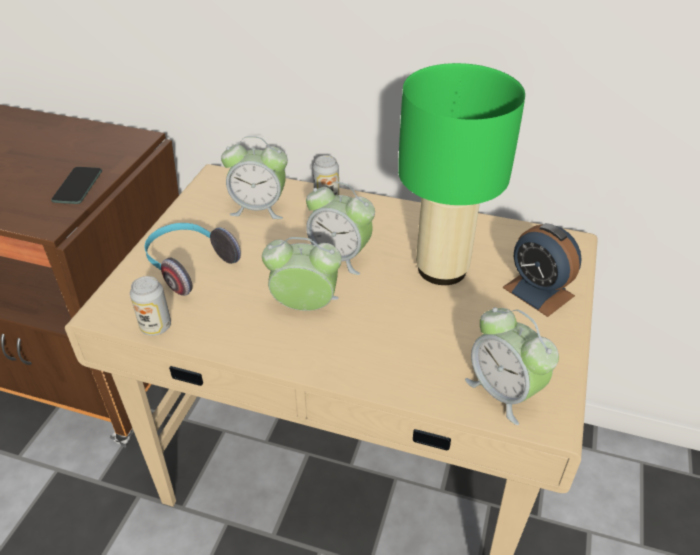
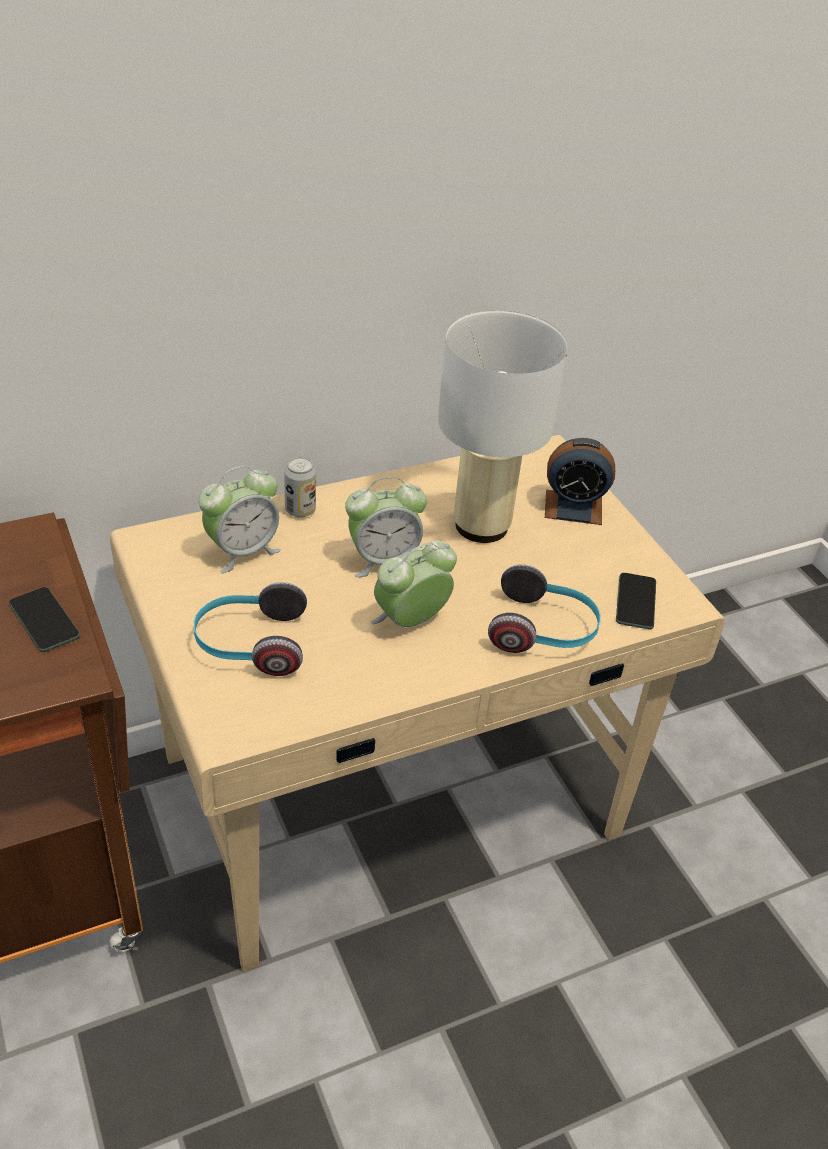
camera: 45 degrees left, 0 degrees up
(156, 327) = (300, 717): can -> none
(394, 369) = (543, 630): none -> headphones
(440, 268) = (479, 525): green table lamp -> white table lamp
(503, 392) = (635, 601): alarm clock -> phone

